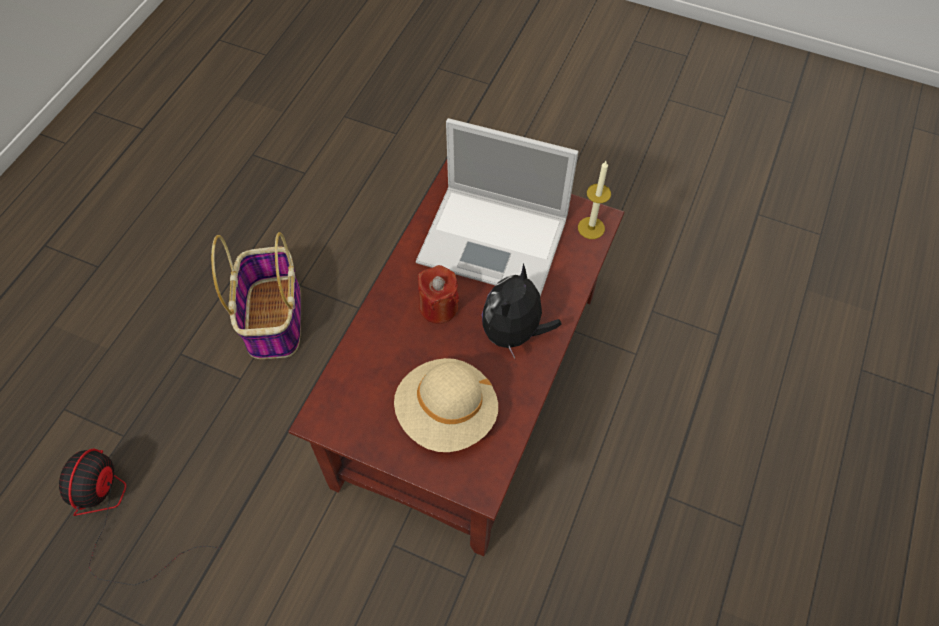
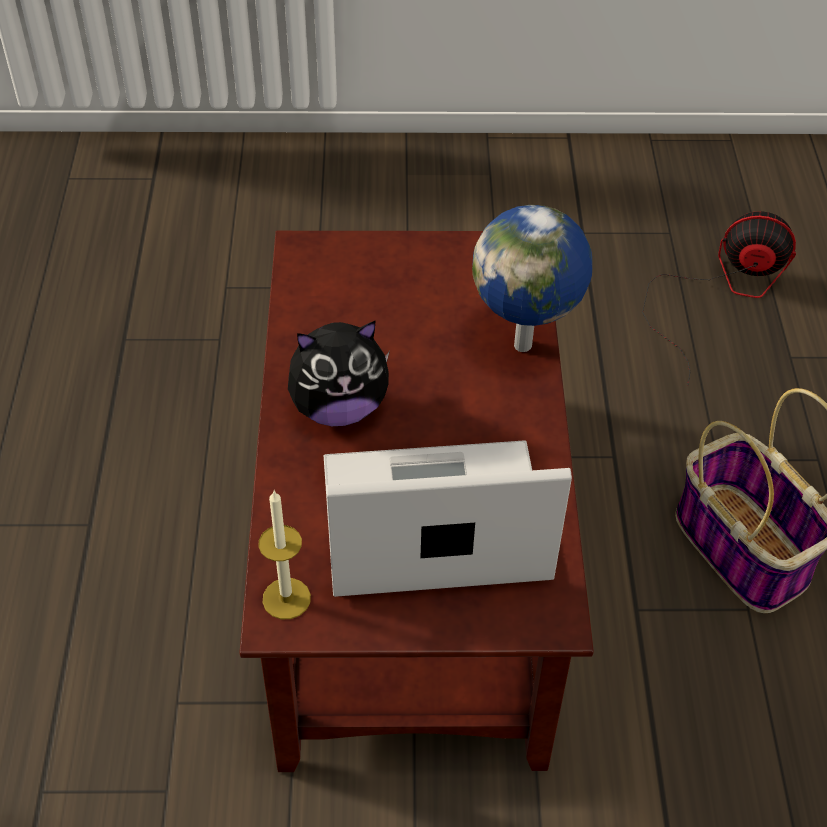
camera: 155 degrees right, 10 degrees down
(117, 516) = (721, 293): fan -> fan turned 60 degrees counterclockwise
(370, 333) = (525, 345): none -> globe
(438, 307) = (458, 403): red candle -> none
(447, 414) = (377, 296): beige hat -> none
(514, 332) = (338, 407): plush toy -> plush toy turned 75 degrees clockwise

